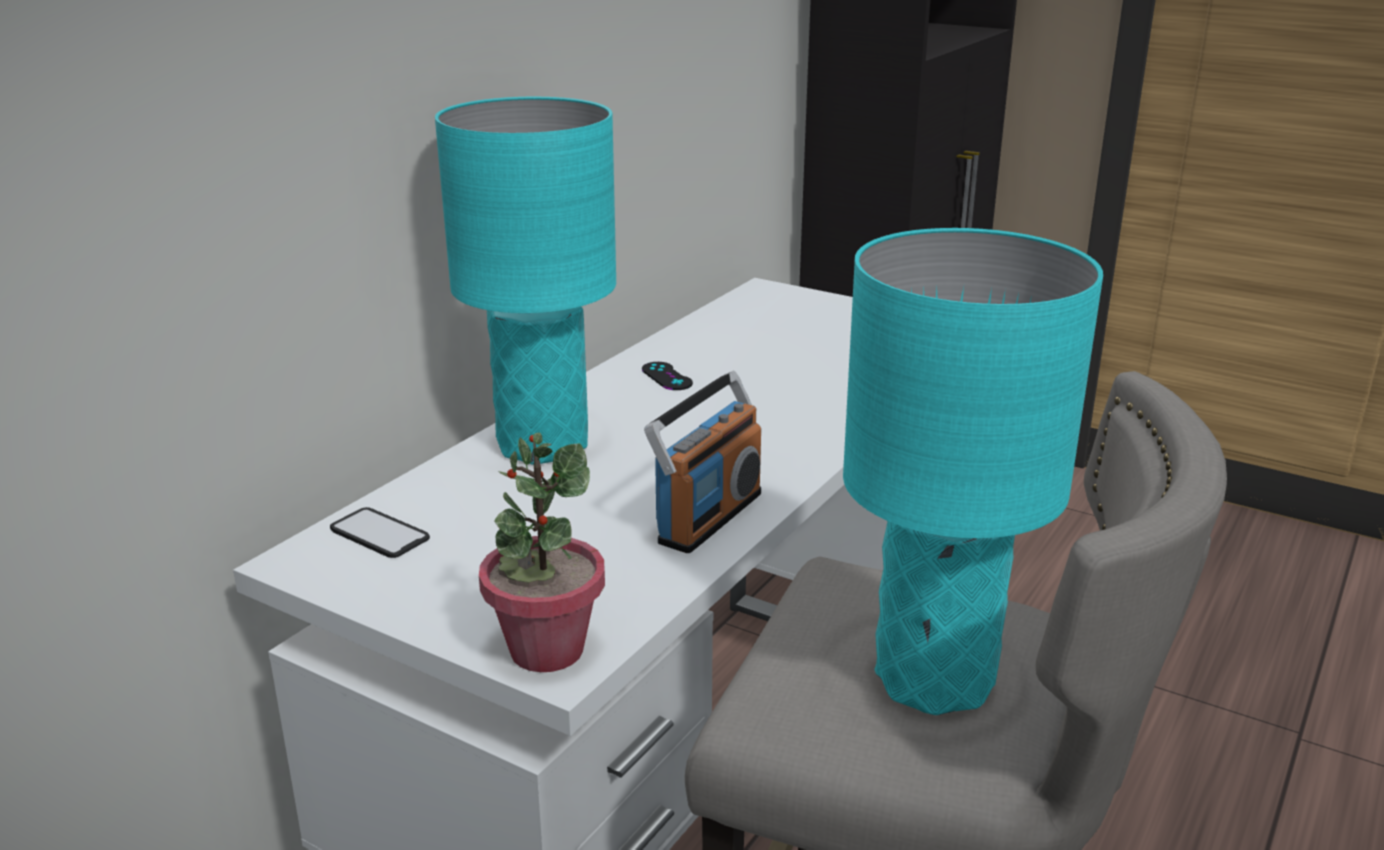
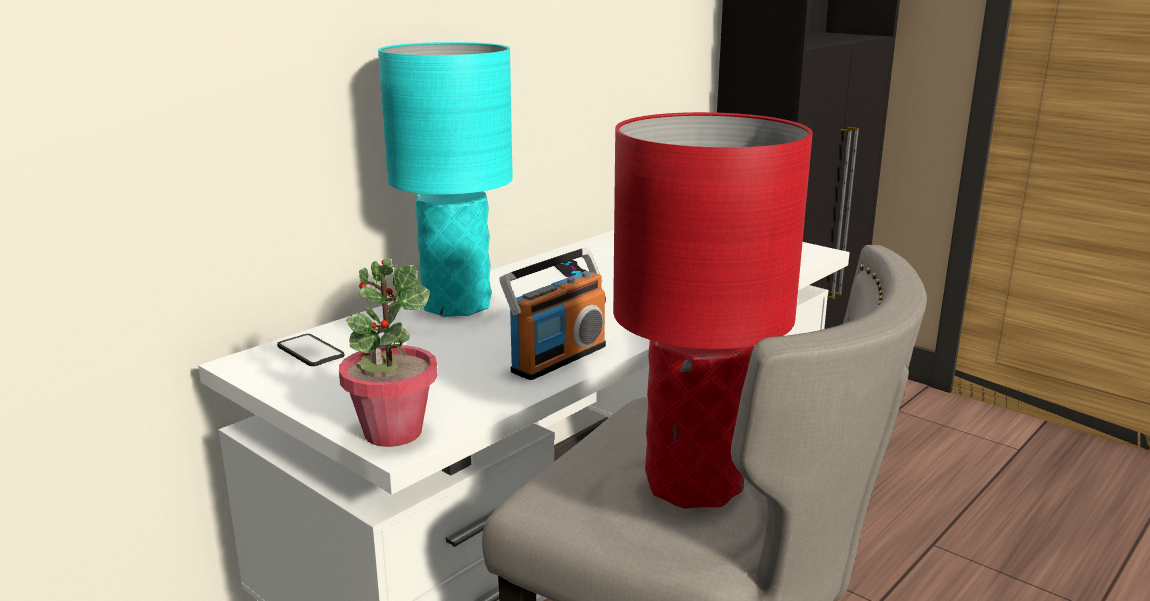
camera: 10 degrees right, 5 degrees down
(934, 680) = (694, 485): turquoise table lamp -> red table lamp

